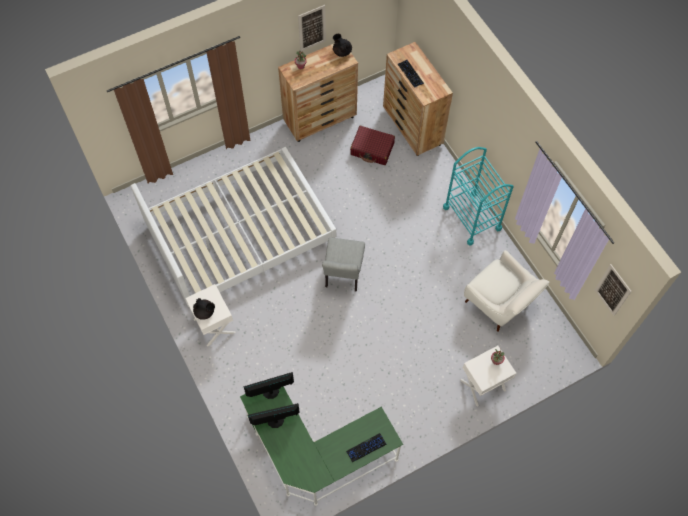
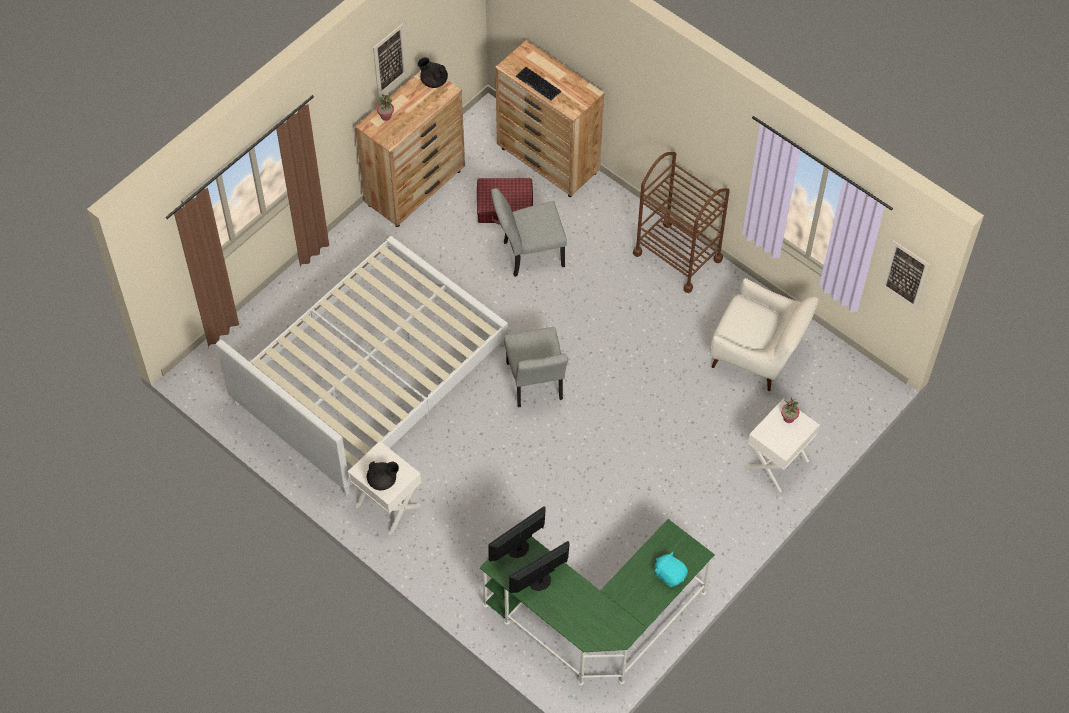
camera: 20 degrees left, 5 degrees down
(366, 448) = (670, 574): keyboard -> turquoise plush toy
(374, 186) = (528, 255): none -> grey chair
(472, 218) = (677, 256): turquoise cart -> brown cart

